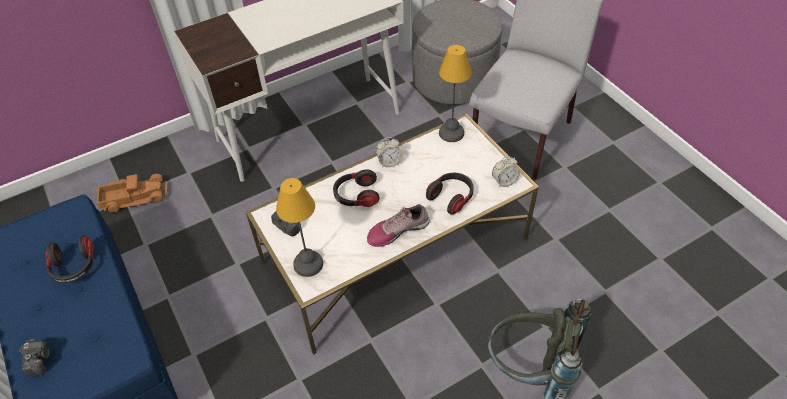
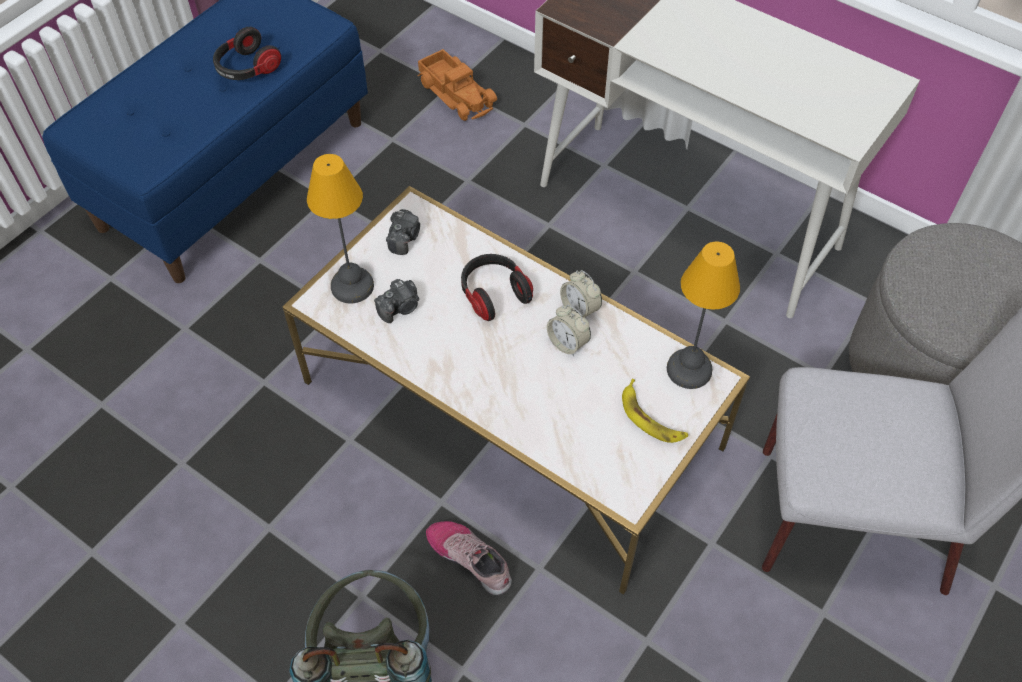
camera: 65 degrees right, 5 degrees up
(40, 360) = (122, 102): camera -> camera (400, 308)
(397, 230) = (453, 366): shoe -> shoe (470, 558)
(451, 197) = (550, 414): headphones -> none
(473, 157) = (651, 417): none -> banana
(504, 181) = (621, 478): alarm clock -> alarm clock (567, 343)

